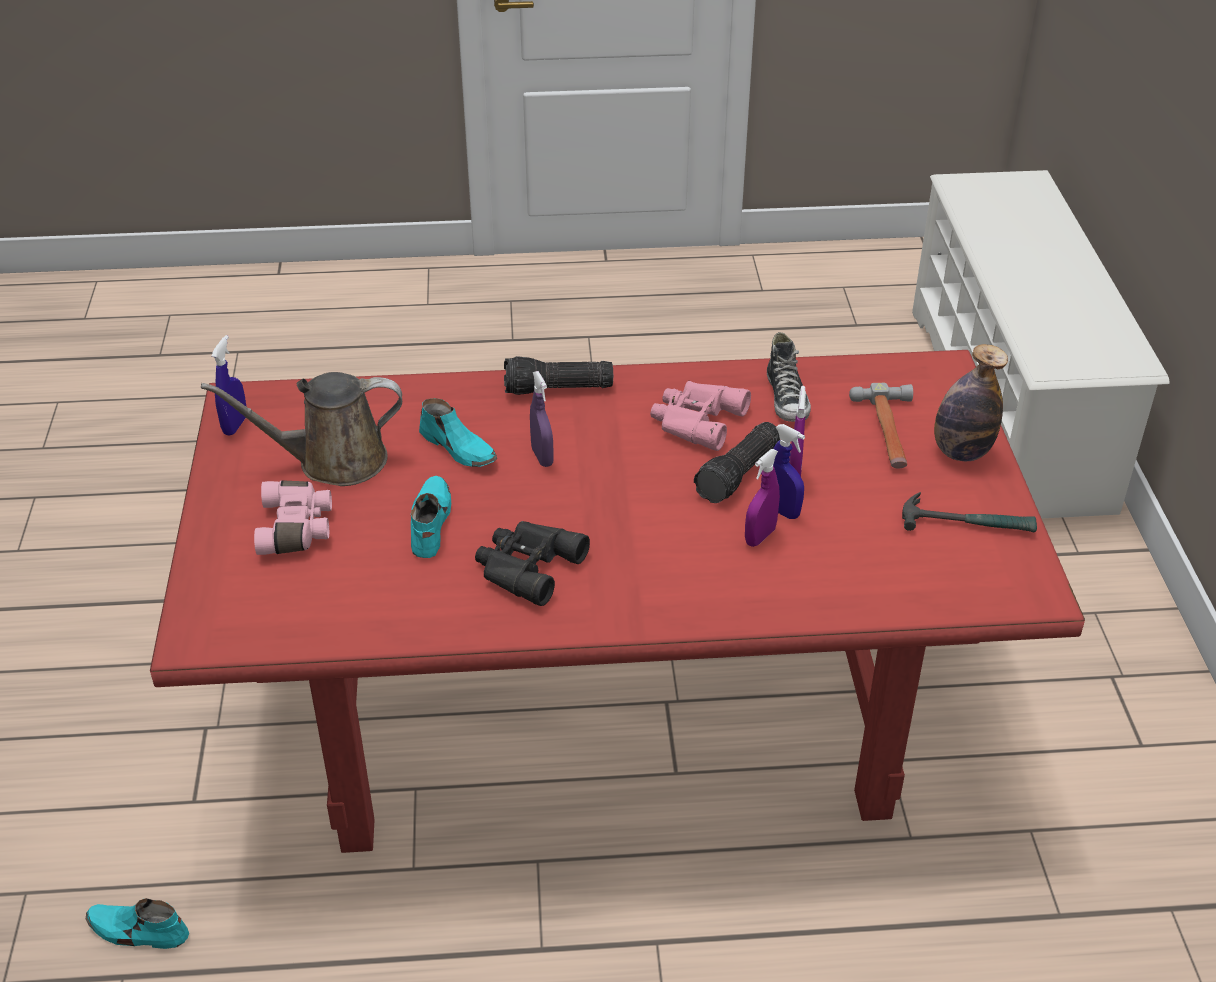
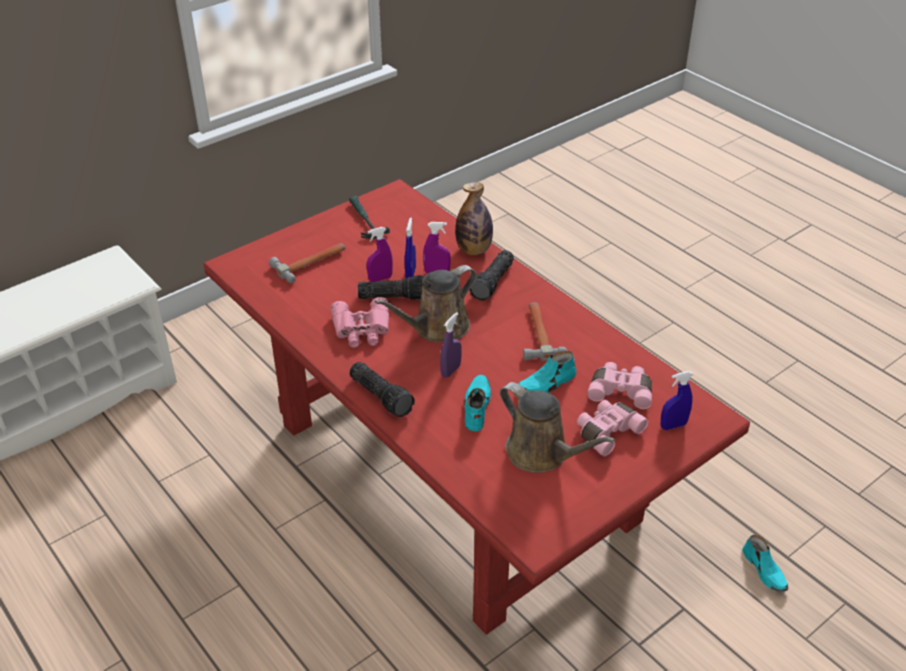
camera: 125 degrees left, 0 degrees up
(235, 425) = (559, 523): blue spray bottle -> blue spray bottle (673, 425)
(341, 580) = (620, 391): none -> pink binoculars
(526, 567) = (538, 334): black binoculars -> hammer
(634, 482) = (437, 328): none -> brown watering can
(682, 582) = (493, 282): none -> flashlight
(787, 399) = (311, 305): shoe -> none
(961, 452) = (308, 237): bottle -> bottle (474, 250)

